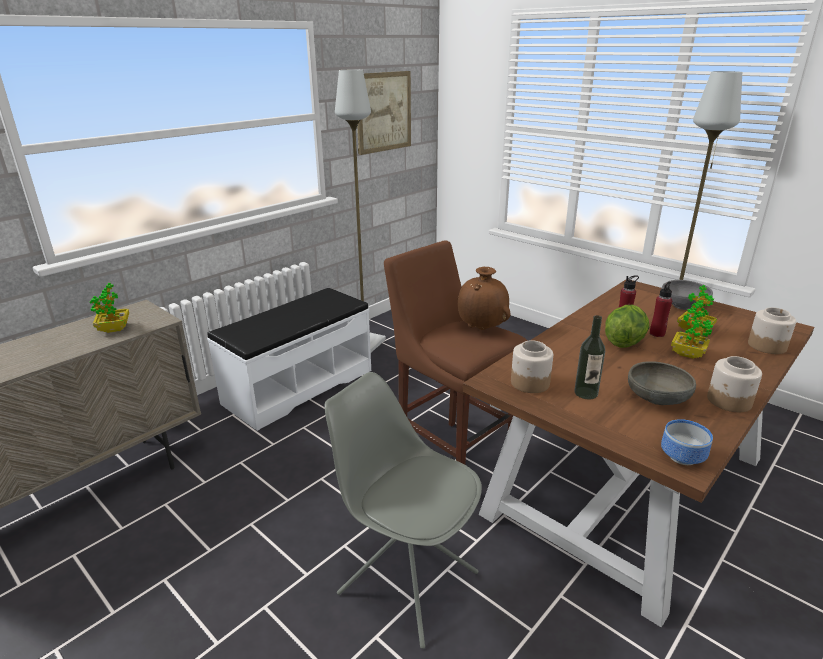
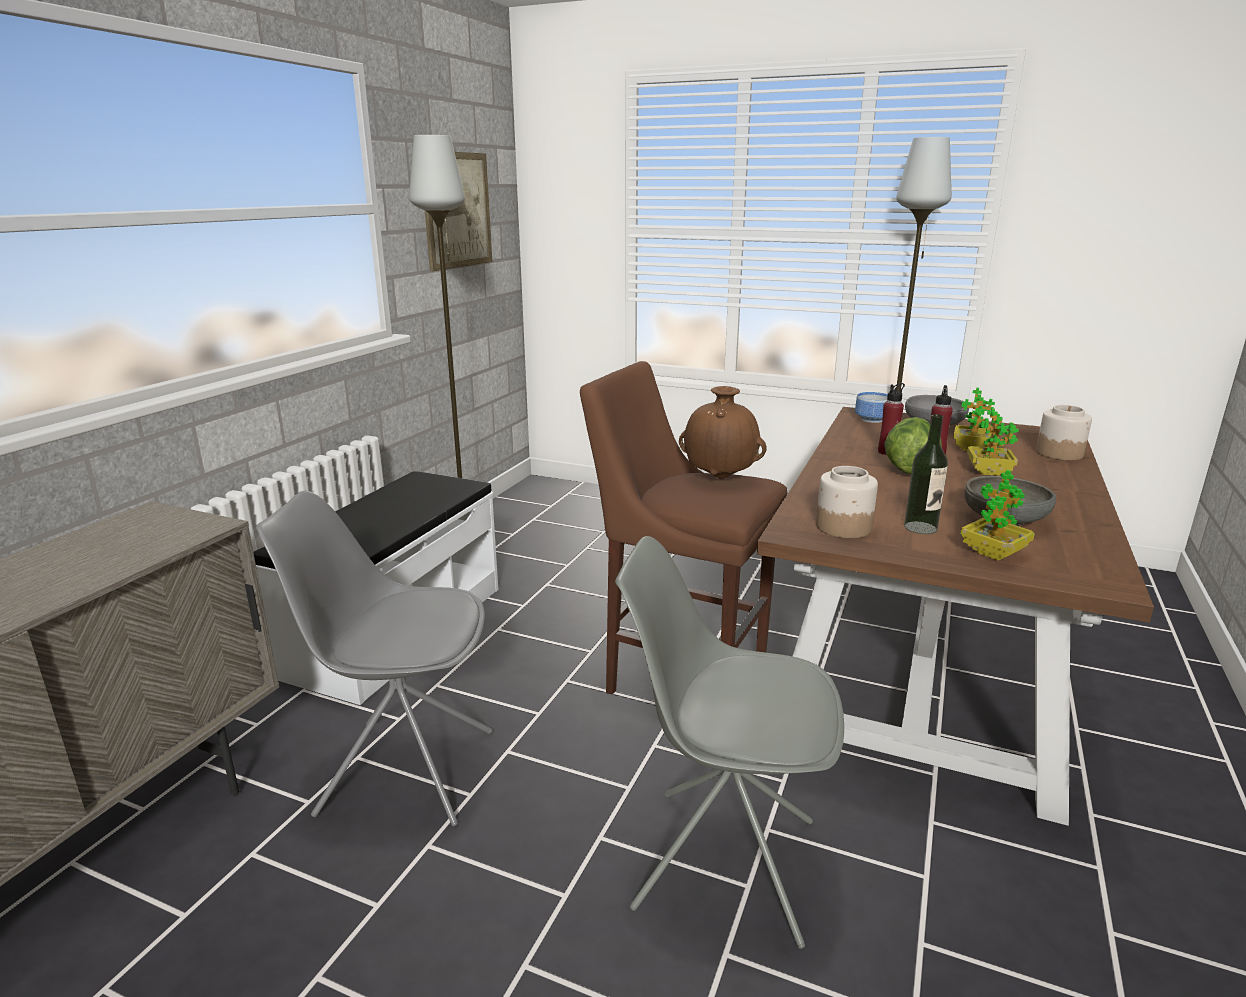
camera: 20 degrees left, 5 degrees down
(114, 329) = (125, 548): potted plant -> potted plant (993, 553)
(260, 476) = (404, 771): none -> grey chair
(682, 458) = (1094, 576): bowl -> bowl (872, 420)
(729, 401) = (1080, 511): jar -> none

